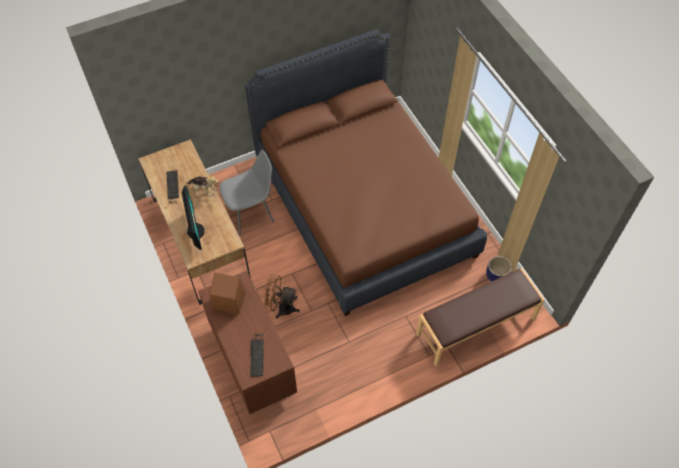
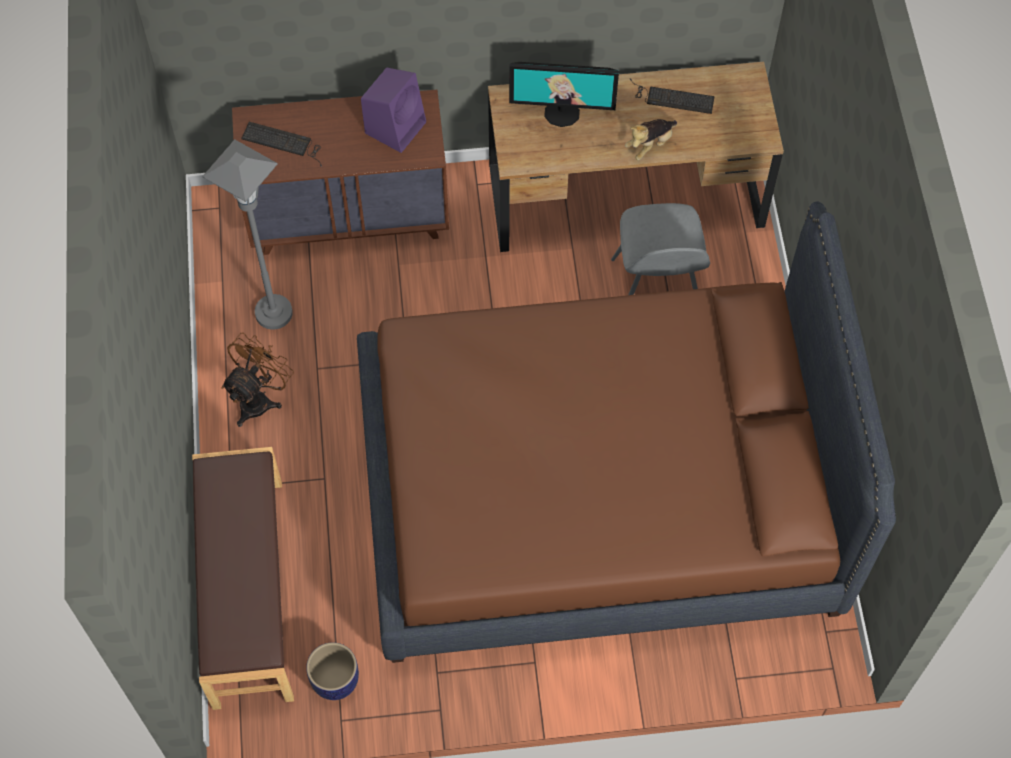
camera: 110 degrees right, 5 degrees up
(229, 301) = (396, 126): brown speaker -> purple speaker
(281, 308) = (429, 284): brown fan -> brown fan (259, 398)
(325, 375) = (274, 313): none -> grey floor lamp

